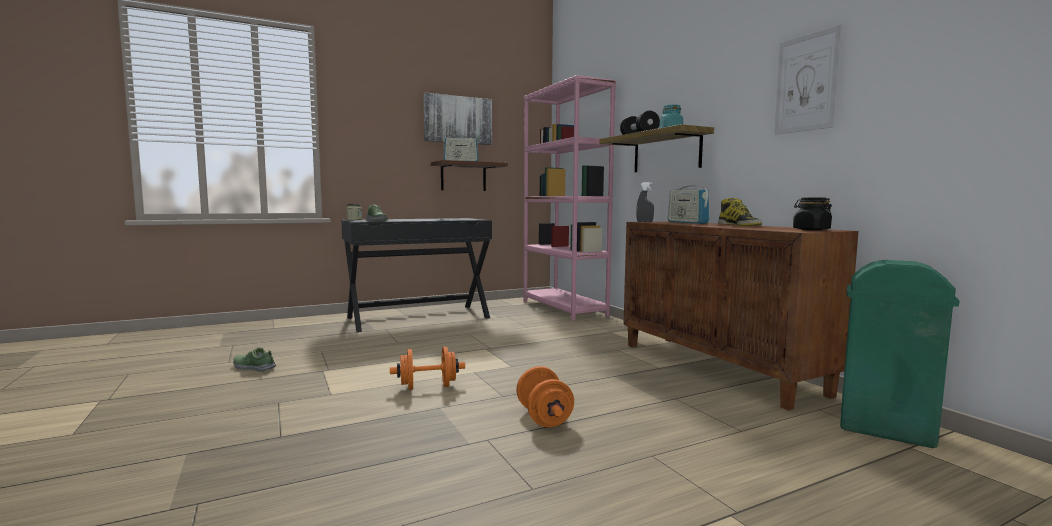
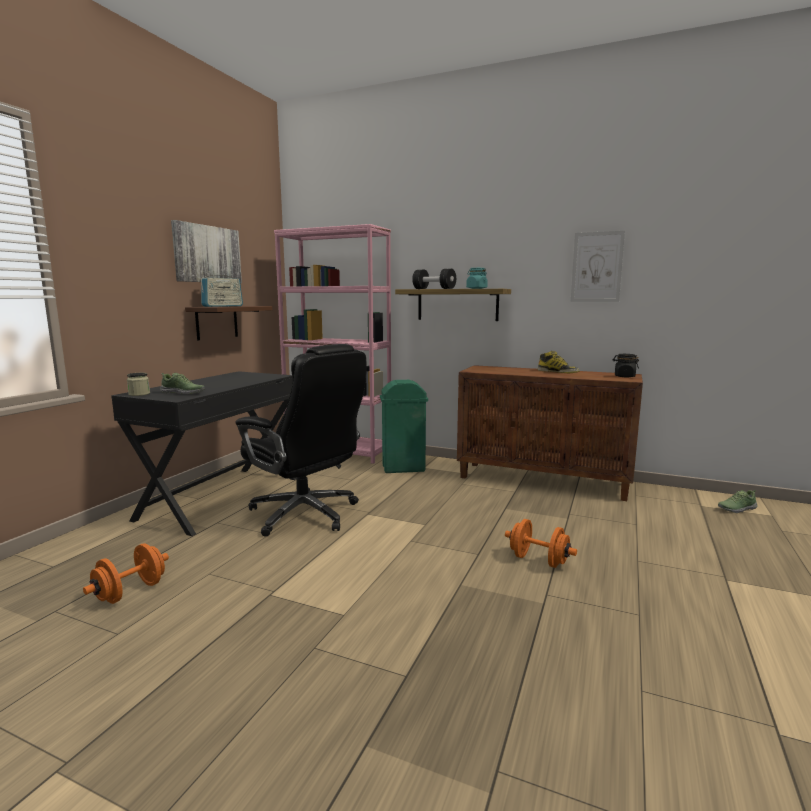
camera: 40 degrees left, 5 degrees up
(254, 367) = (175, 625): shoe -> shoe (736, 508)
(428, 387) = (409, 569): orange dumbbell -> orange dumbbell (130, 592)
(444, 338) = (305, 514): none -> black office chair
(644, 222) = (474, 371): grey spray bottle -> none
(687, 222) = (504, 369): radio -> none
(884, 430) = (677, 499): green trash can -> green trash can (403, 468)

